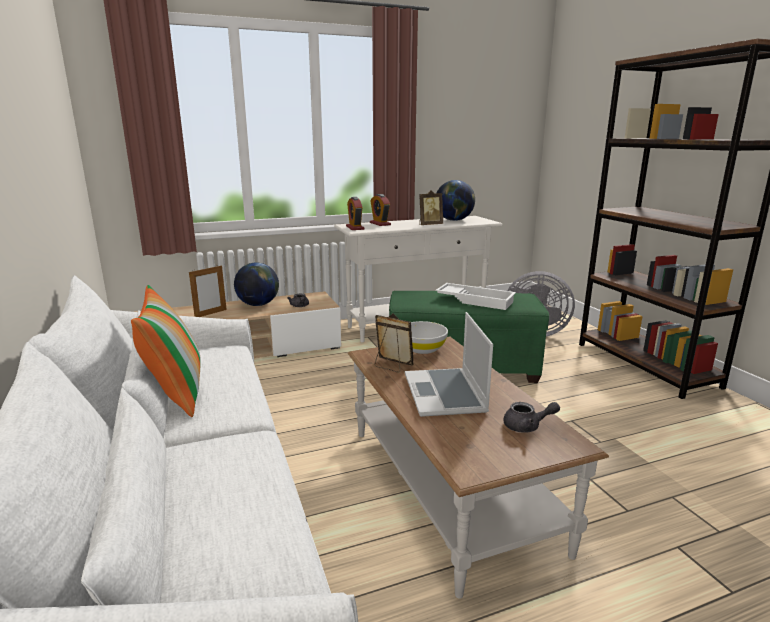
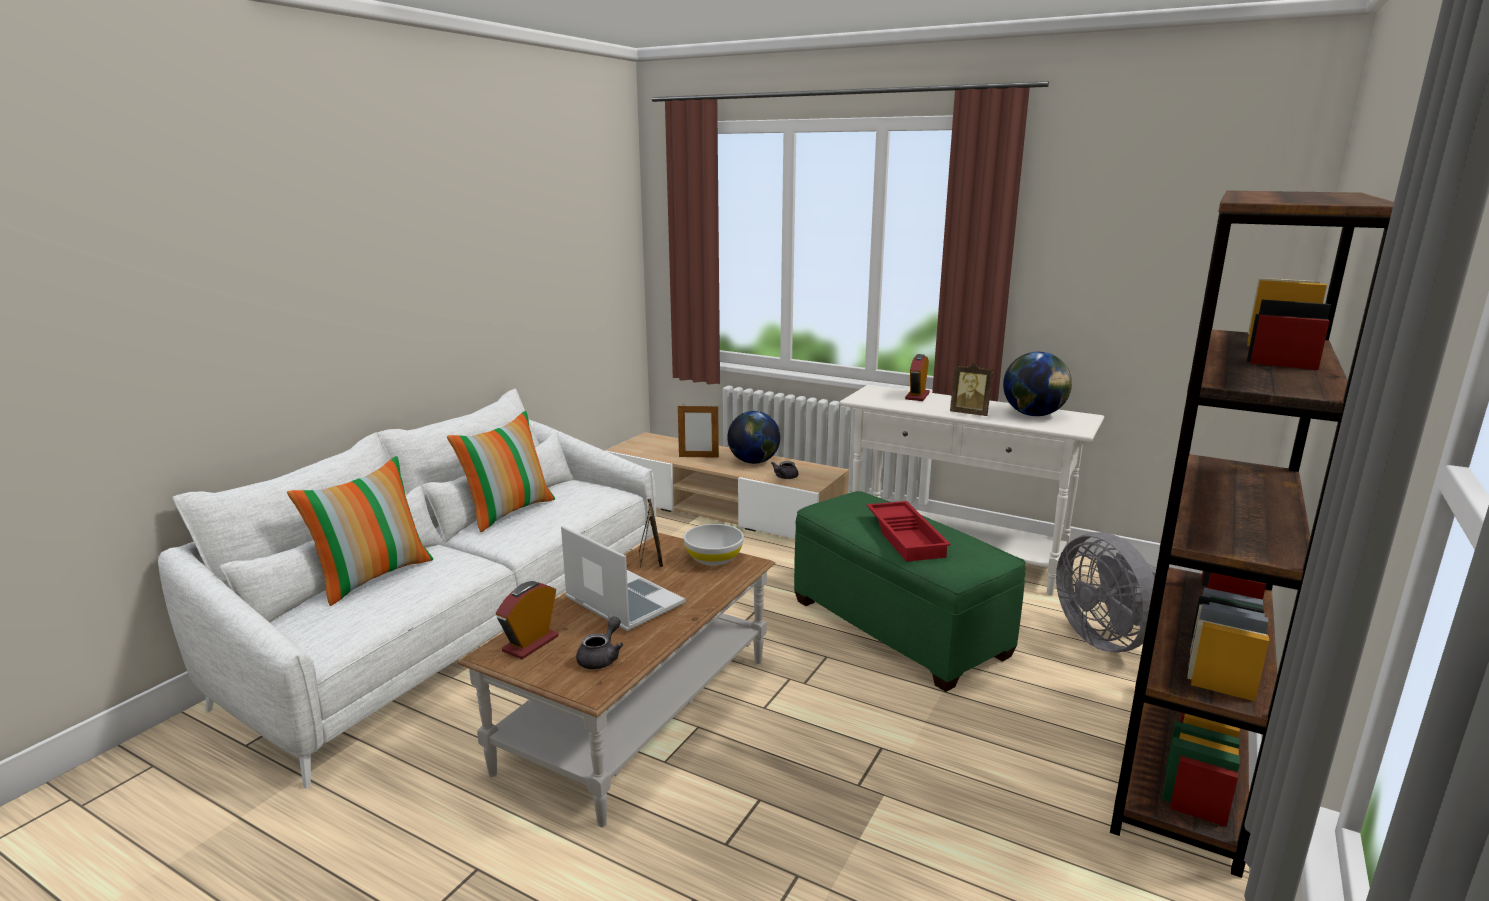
camera: 50 degrees right, 0 degrees up
(176, 504) = (373, 576): none -> pillow
(355, 228) = (868, 395): alarm clock -> alarm clock (530, 644)
(446, 394) = (622, 602): laptop -> laptop turned 90 degrees clockwise
(476, 300) = (907, 537): white tray -> red tray
(527, 427) = (601, 657): grey teapot -> grey teapot turned 120 degrees counterclockwise

